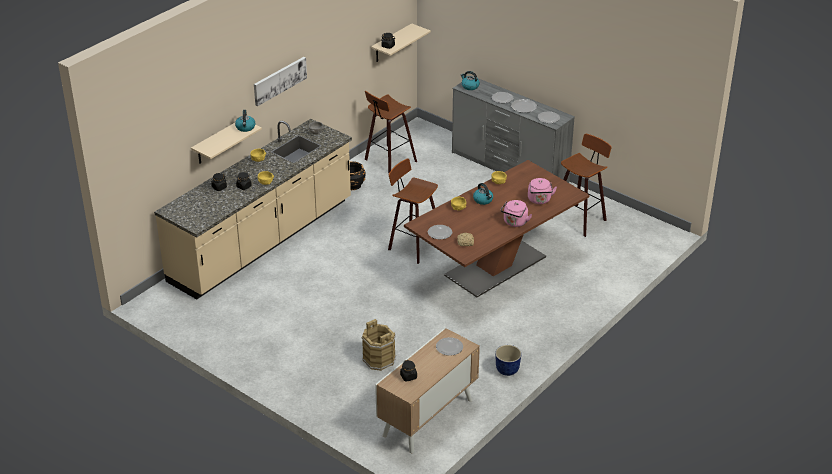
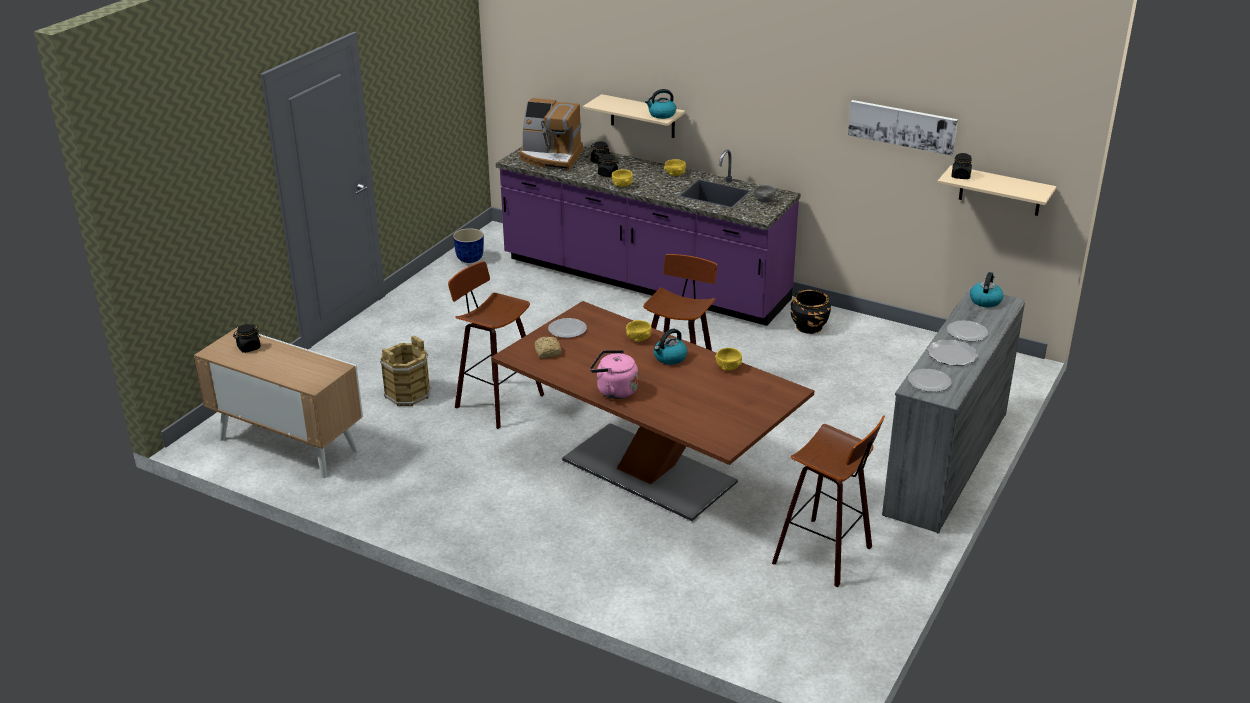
camera: 80 degrees right, 5 degrees down
(200, 208) = (551, 157): none -> coffee machine
(262, 241) = (644, 281): beige counter -> purple counter
(279, 80) = (756, 99): picture -> picture (902, 126)
(389, 160) = (893, 348): stool -> stool (496, 401)
(449, 347) = (310, 372): plate -> none
(507, 371) = (390, 504): planter -> planter (469, 259)
(539, 200) = (689, 410): pink kettle -> none

